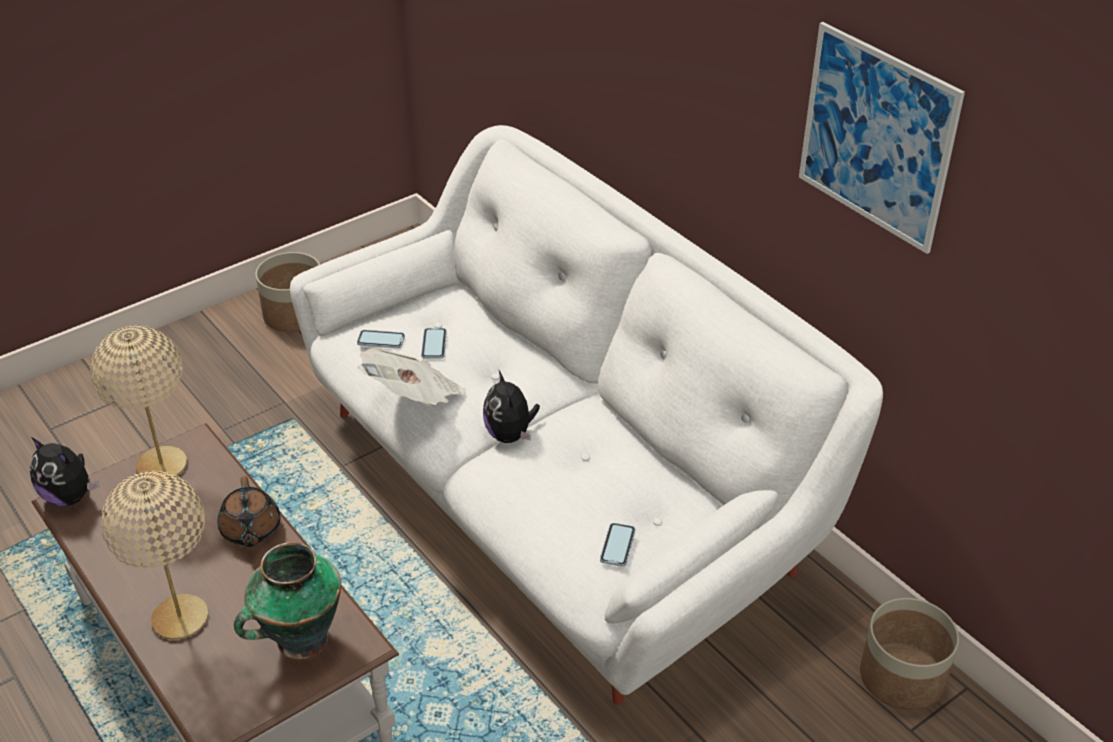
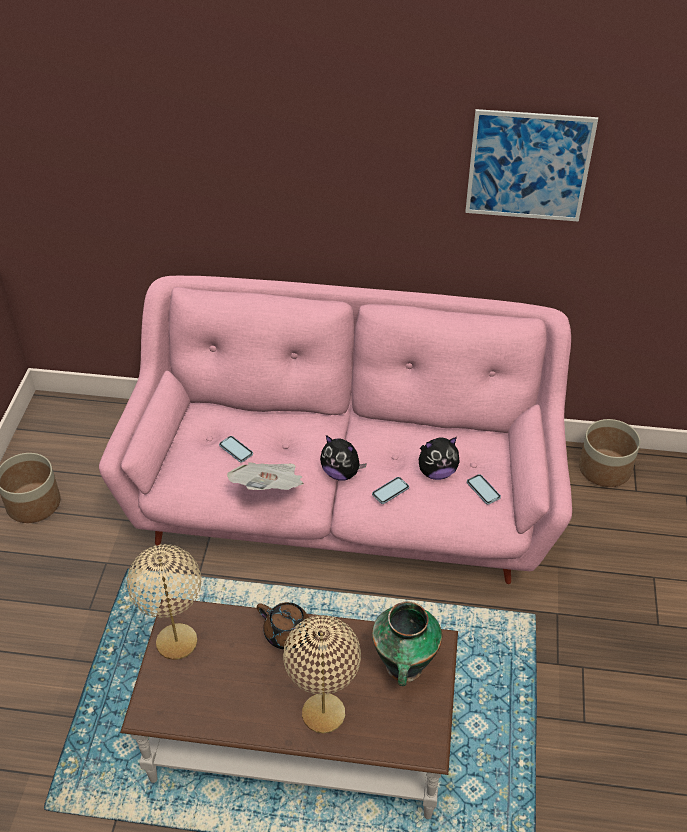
camera: 45 degrees left, 5 degrees up
(70, 496) = (145, 707): plush toy -> plush toy (437, 472)
(381, 340) = (199, 469): phone -> phone (390, 491)
(557, 497) = (344, 500): white sofa -> pink sofa

